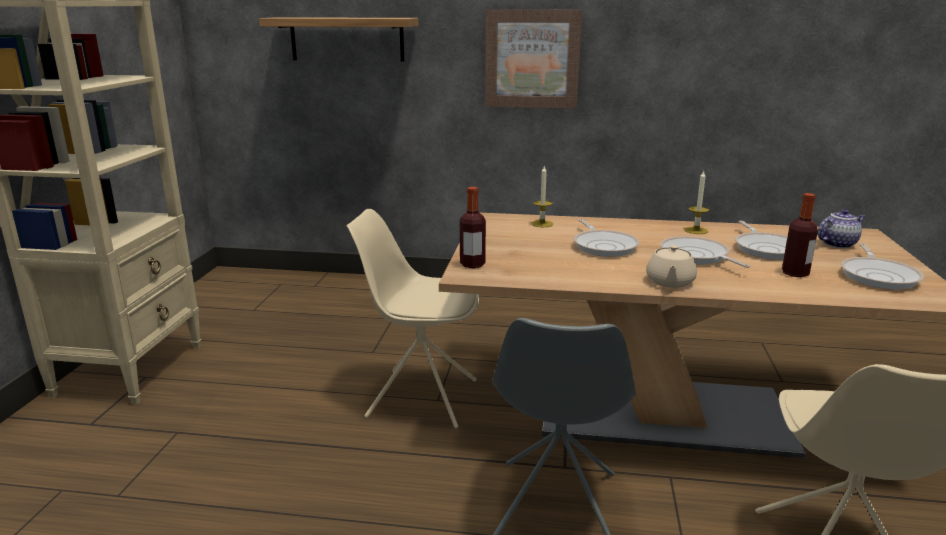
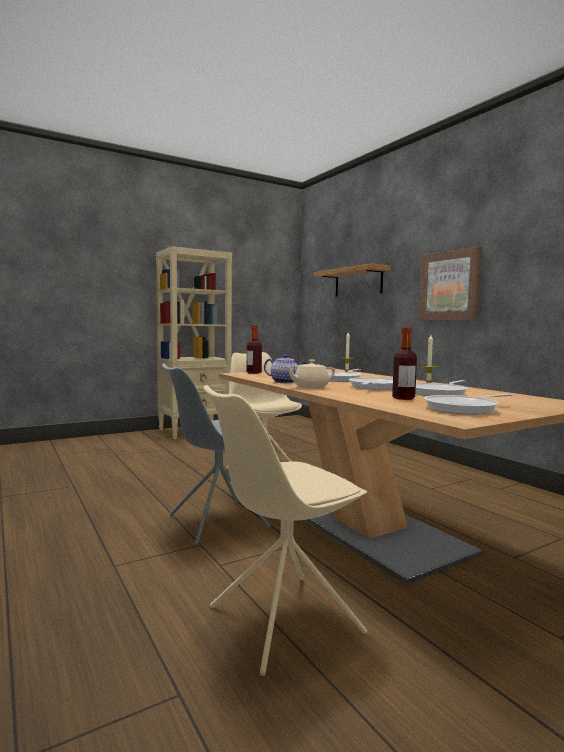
camera: 50 degrees right, 15 degrees down
(837, 244) = (515, 401): teapot -> teapot (285, 382)

